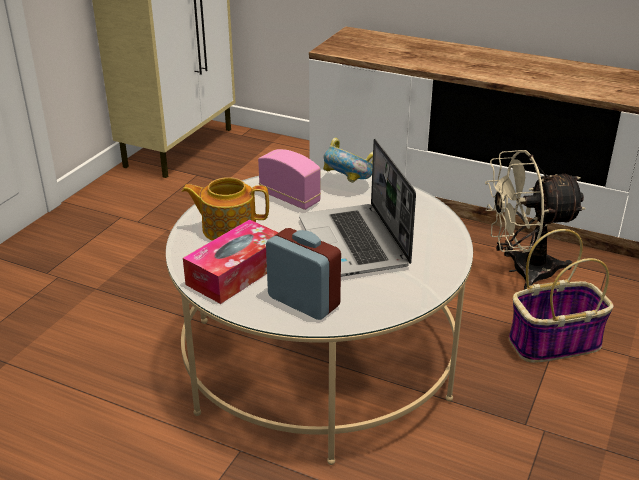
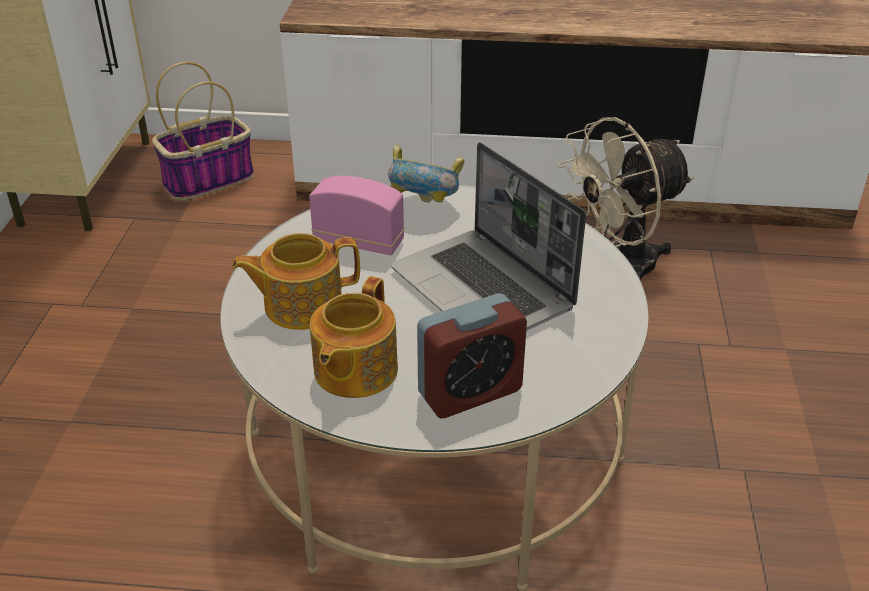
camera: 20 degrees left, 5 degrees up
(236, 273) = (353, 371): tissue box -> teapot
(303, 301) = (470, 392): alarm clock -> alarm clock turned 135 degrees clockwise
(555, 342) = (699, 352): basket -> basket (209, 180)

